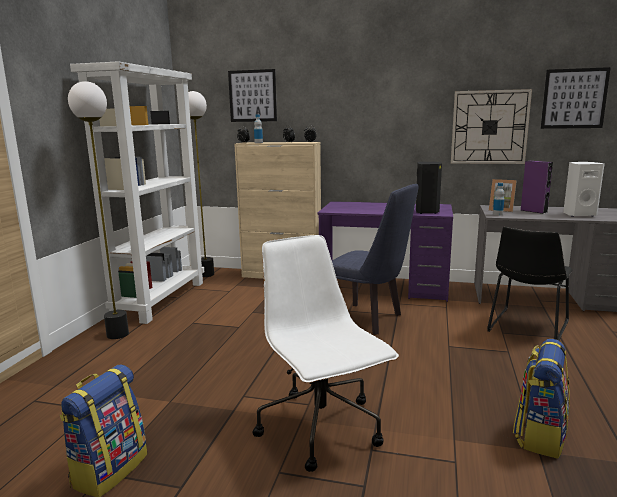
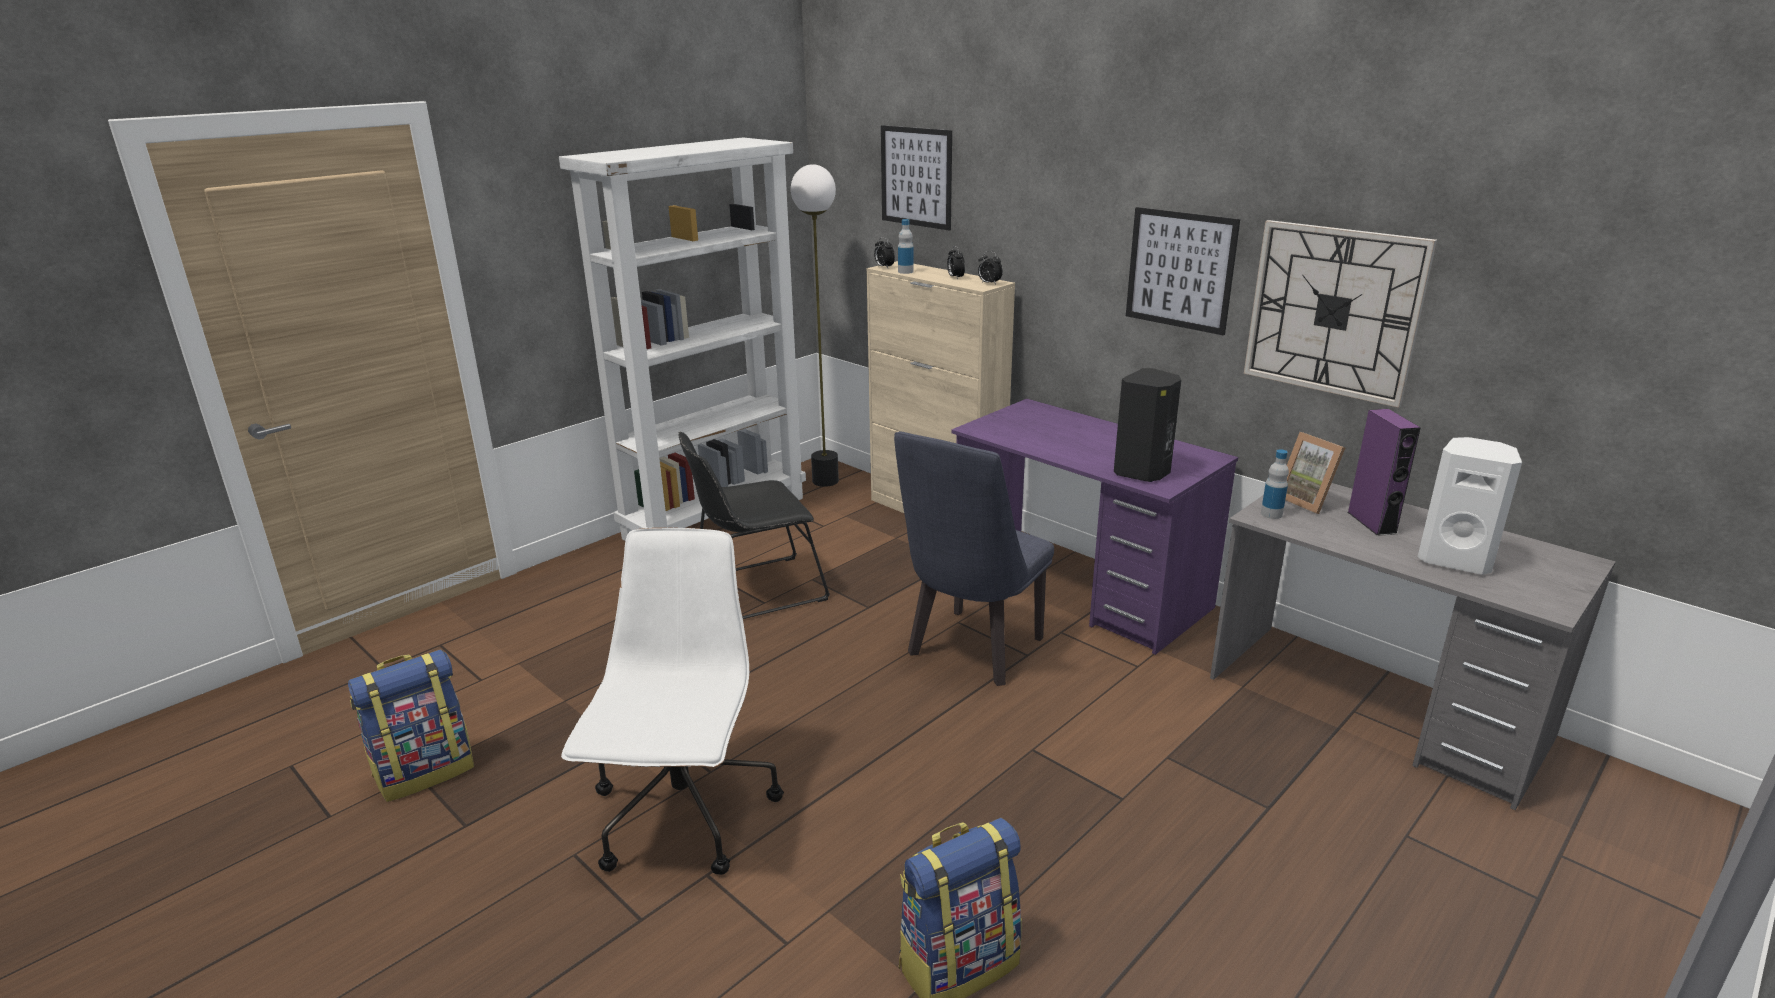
camera: 30 degrees right, 10 degrees up
(118, 334) = (608, 567): floor lamp -> none
(371, 320) = (971, 652): blue chair -> blue chair turned 60 degrees clockwise
(527, 328) = (1231, 763): black chair -> black chair (754, 591)
(574, 98) = (1539, 278): picture -> picture (1180, 270)

